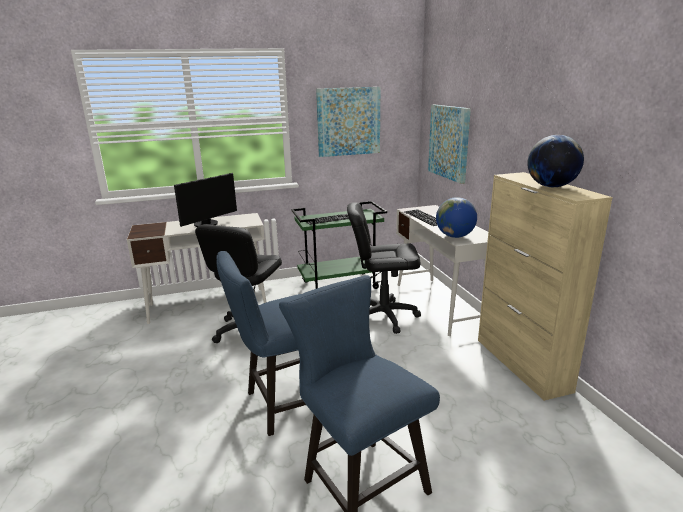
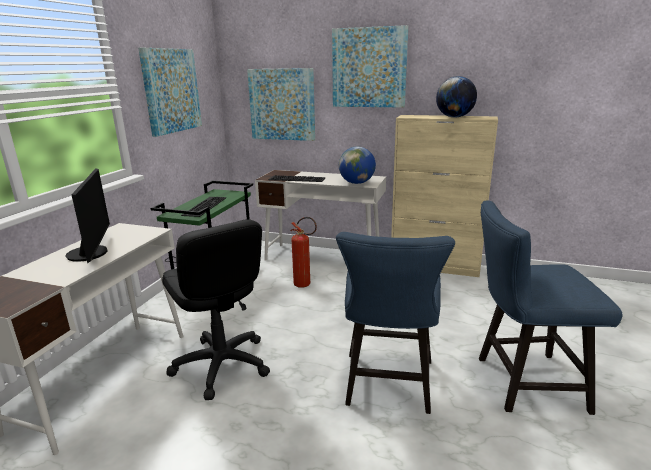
camera: 55 degrees left, 0 degrees up
(383, 316) = (305, 285): black office chair -> fire extinguisher
(507, 113) = (369, 68): none -> picture

